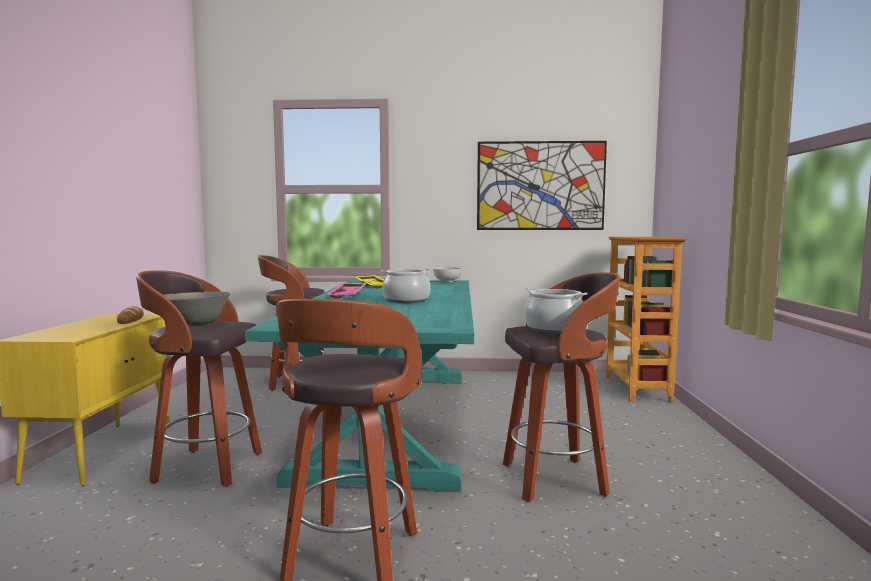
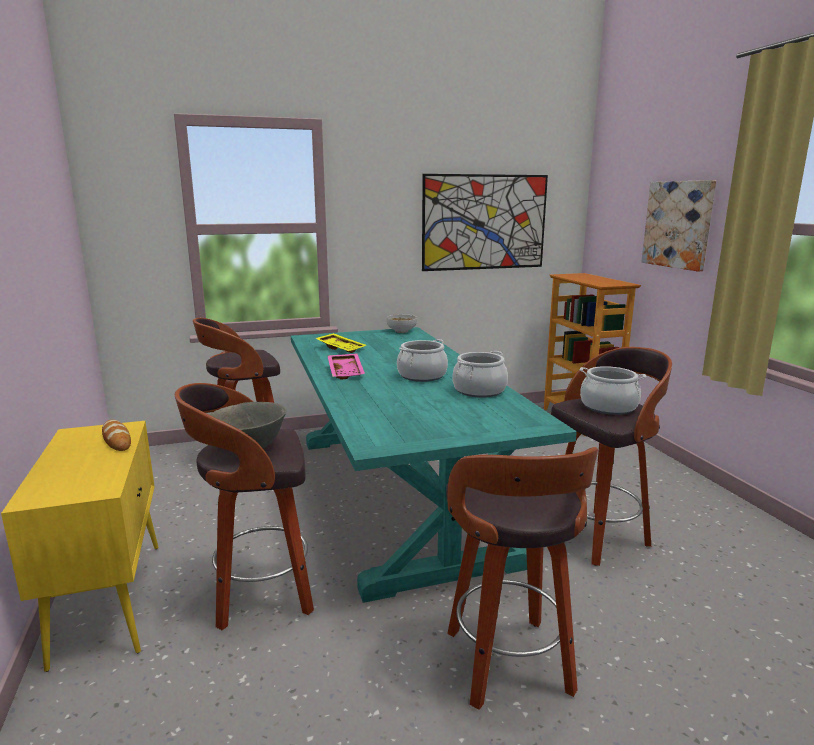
camera: 20 degrees left, 10 degrees up
(437, 309) = (479, 390): none -> cooking pot
(713, 169) = (678, 224): none -> picture

